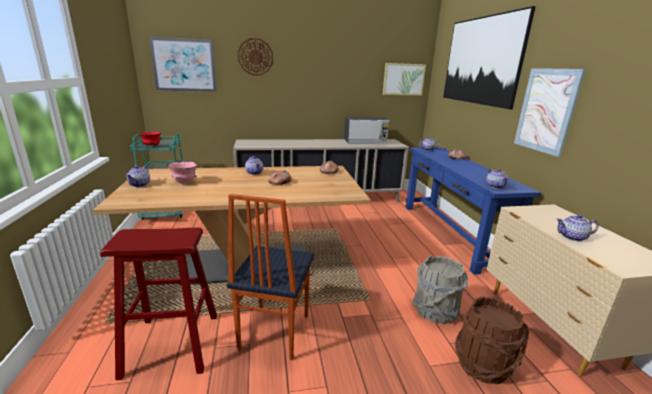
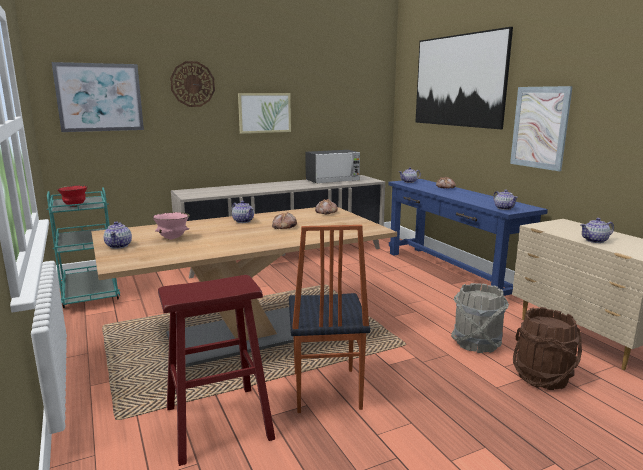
camera: 15 degrees left, 5 degrees down
(403, 79) = (366, 104): picture -> picture (264, 113)

